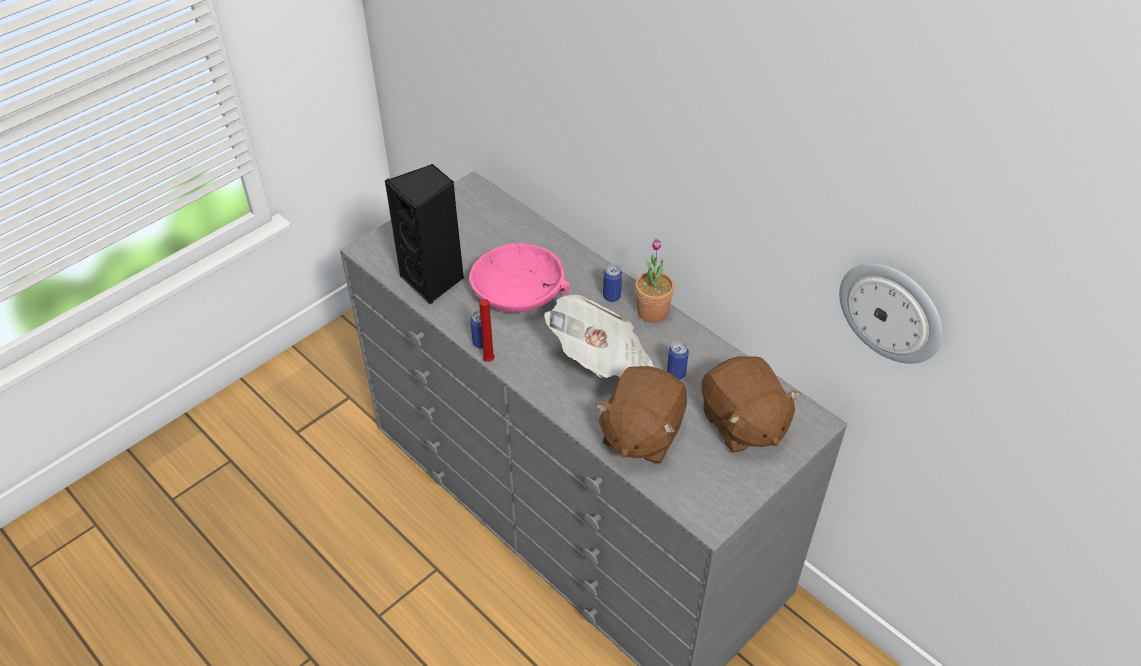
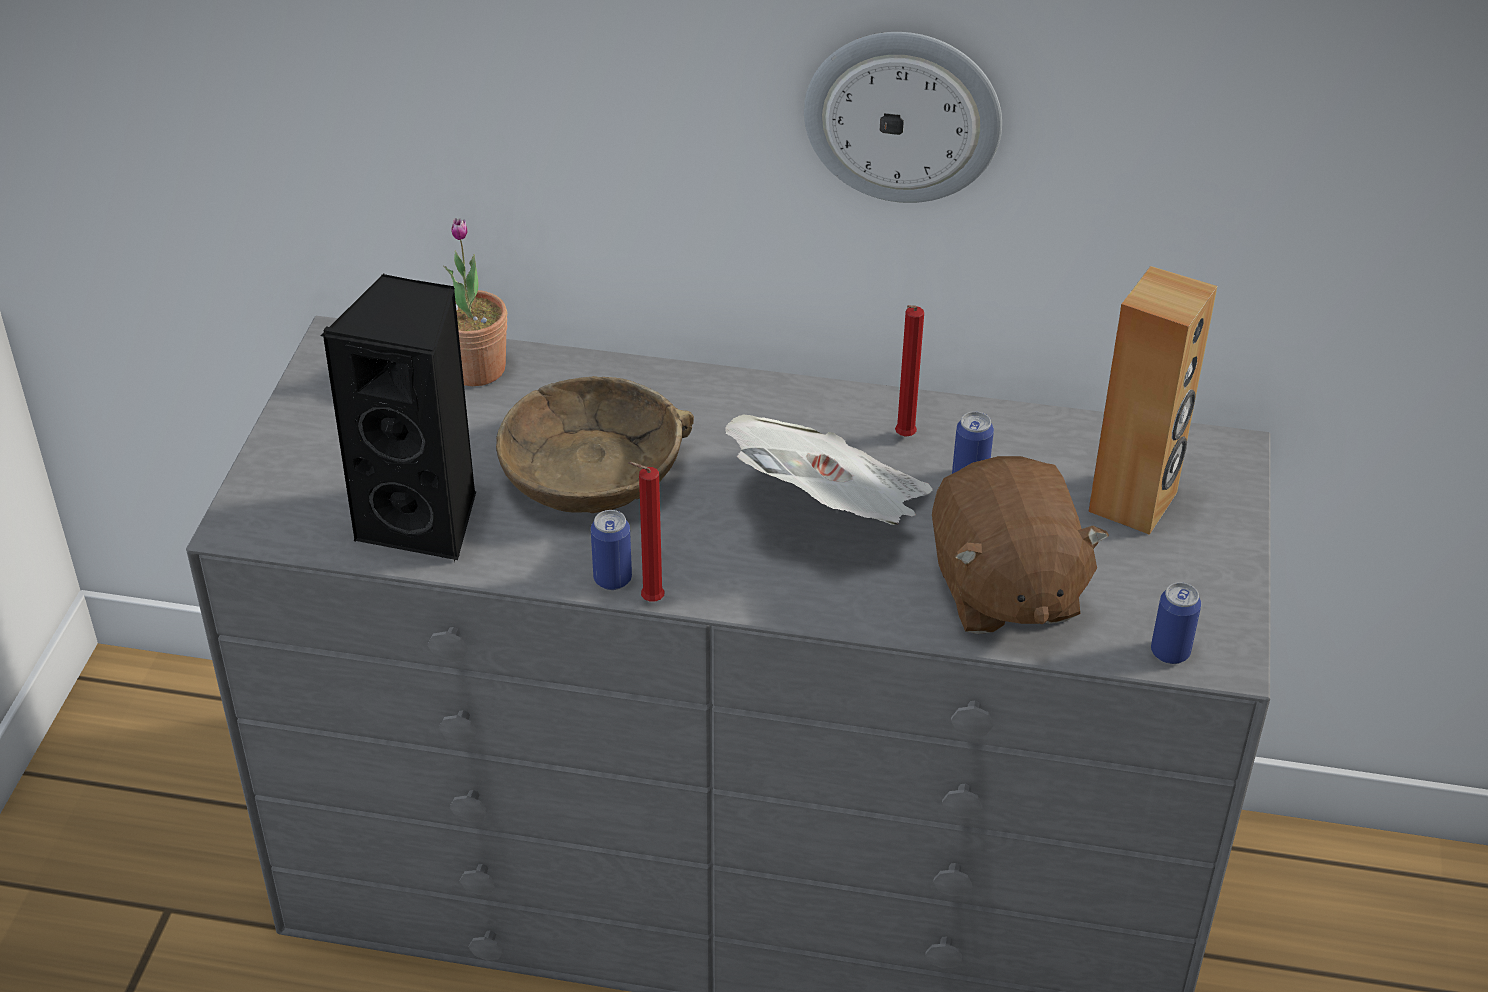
camera: 35 degrees left, 5 degrees down
(519, 290) = (592, 469): pink bowl -> brown bowl
(611, 296) = (757, 411): can -> can (1170, 652)
(652, 311) = (842, 404): potted plant -> potted plant (476, 368)
(664, 340) = (903, 438): none -> red candle
(742, 424) = (1134, 502): brown plush toy -> brown speaker
(891, 311) = (1329, 191): wall clock -> wall clock (903, 115)

